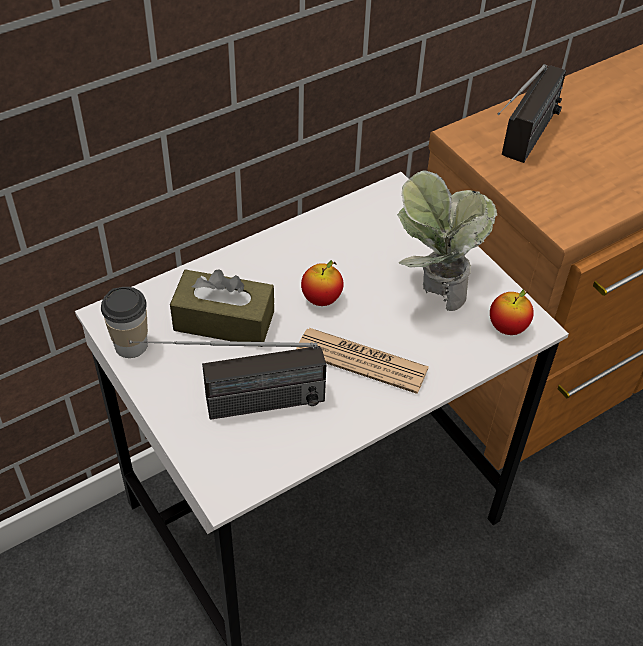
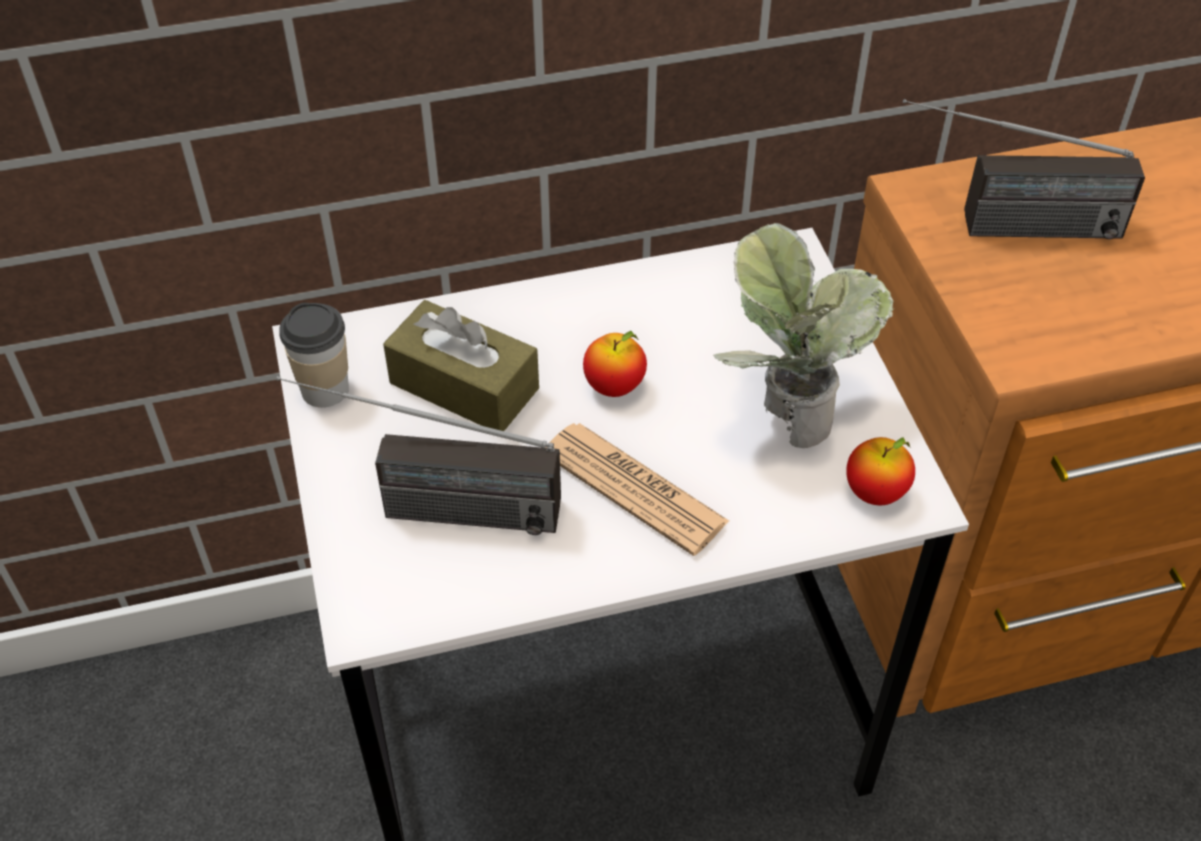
camera: 20 degrees right, 0 degrees up
(523, 148) = (1001, 227): radio -> radio turned 45 degrees clockwise

